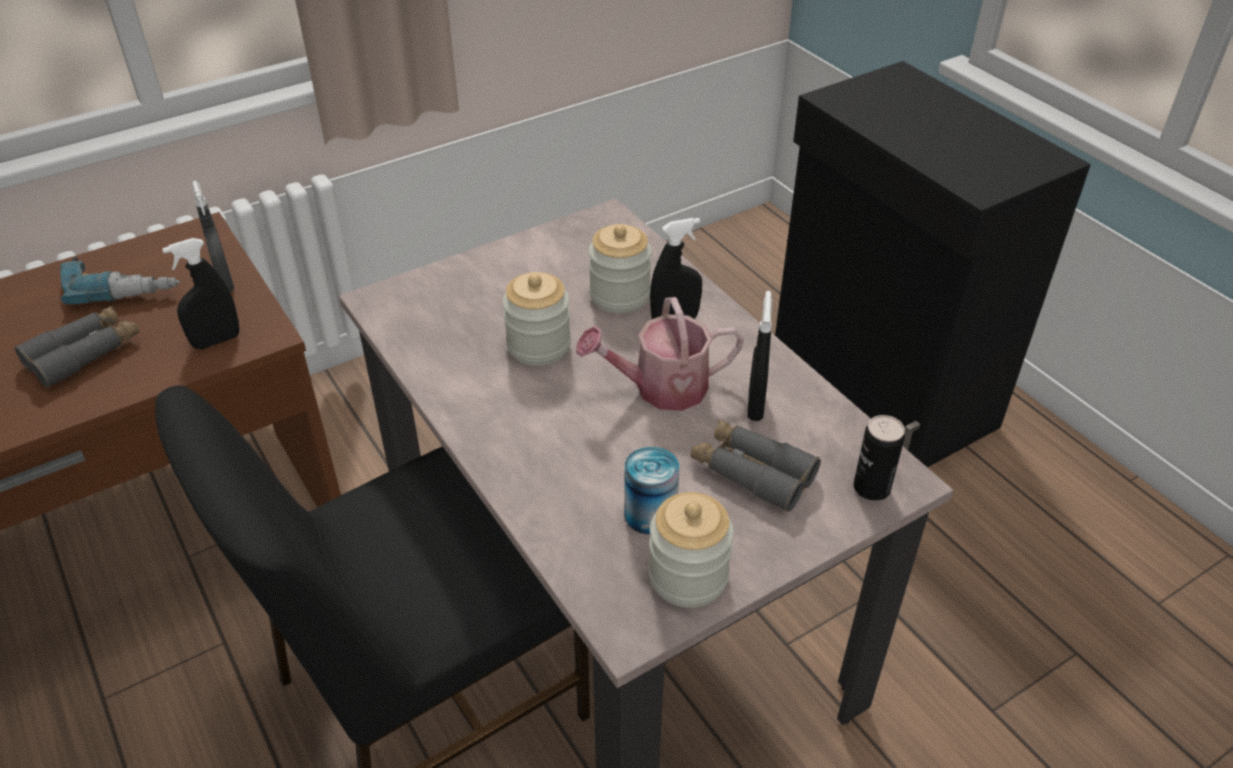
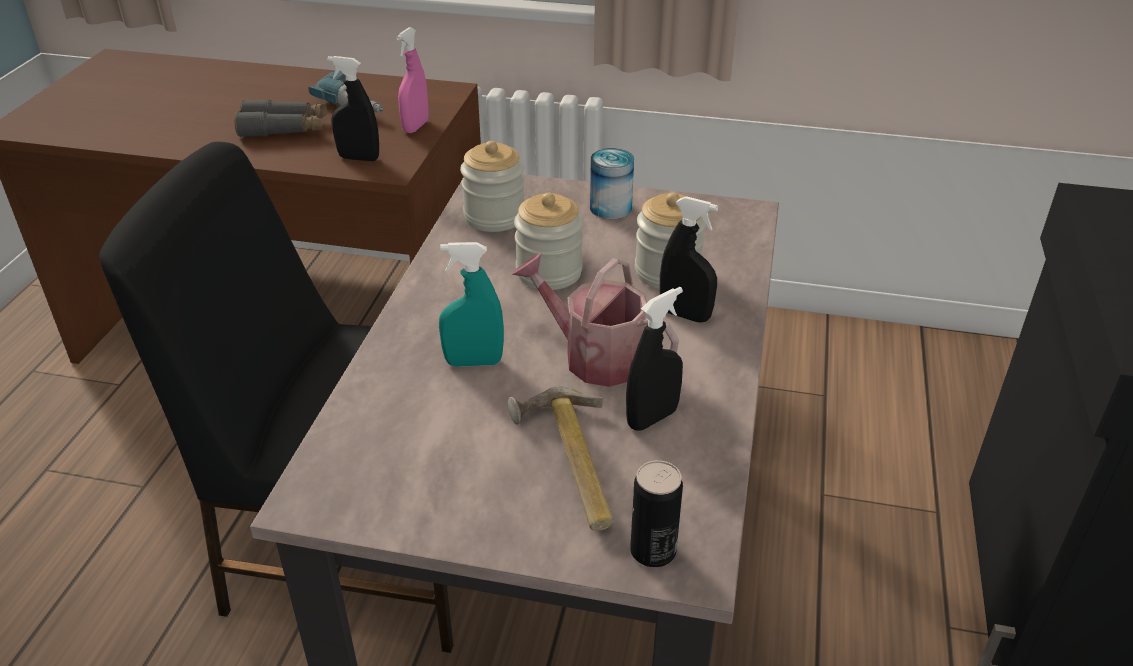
camera: 45 degrees right, 5 degrees down
(225, 282) = (415, 127): grey spray bottle -> pink spray bottle
(588, 448) = (473, 362): none -> turquoise spray bottle
(650, 514) = (444, 437): can -> can (610, 208)
(688, 576) = (401, 499): jar -> jar (494, 217)
(752, 472) = (568, 464): grey binoculars -> hammer

